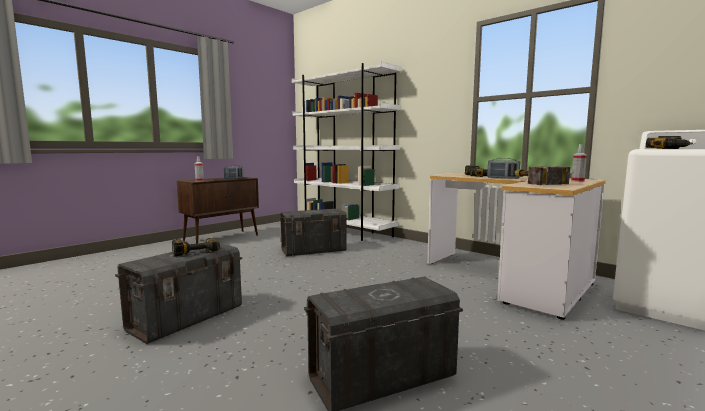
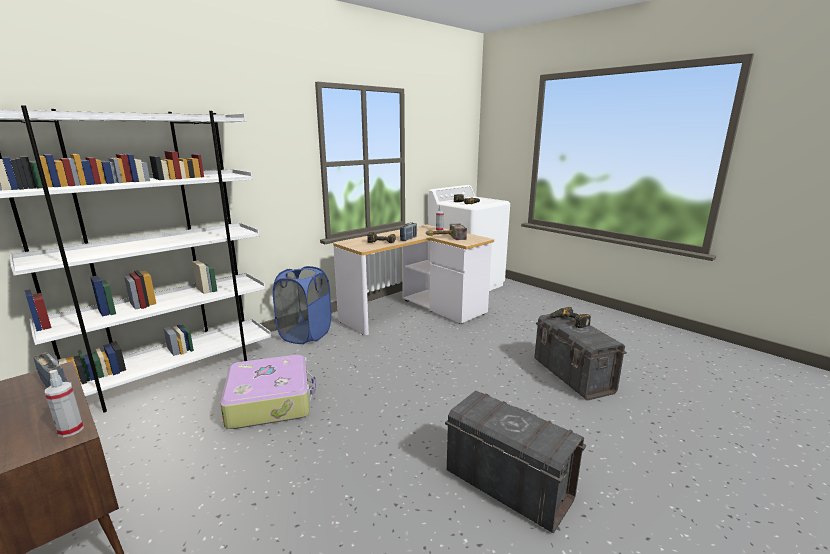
camera: 85 degrees left, 10 degrees up
(195, 250) = (494, 416): power drill -> power drill (568, 321)
(314, 250) = (270, 401): grey storage box -> suitcase
(414, 248) = (305, 334): none -> blue laundry basket

